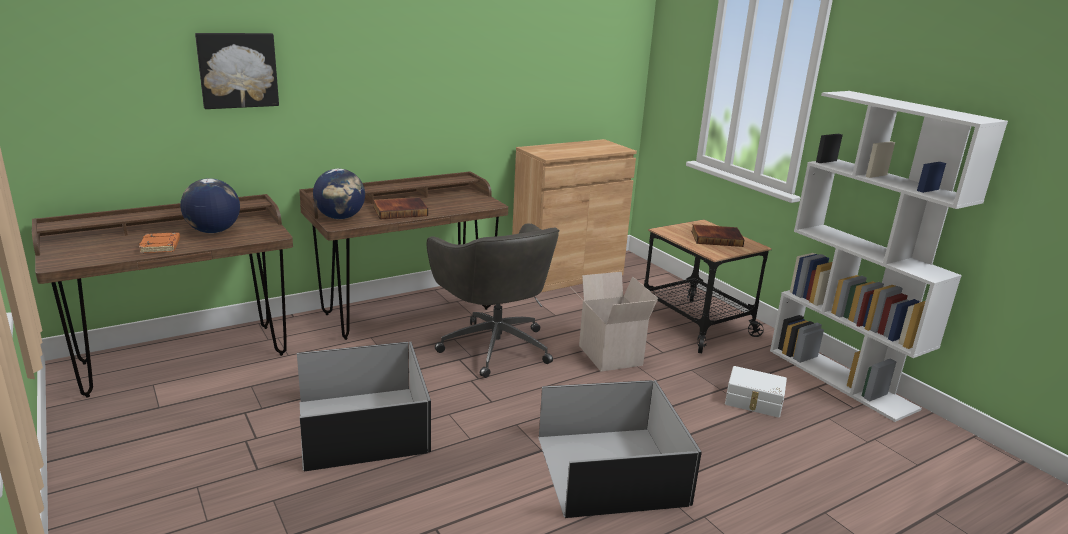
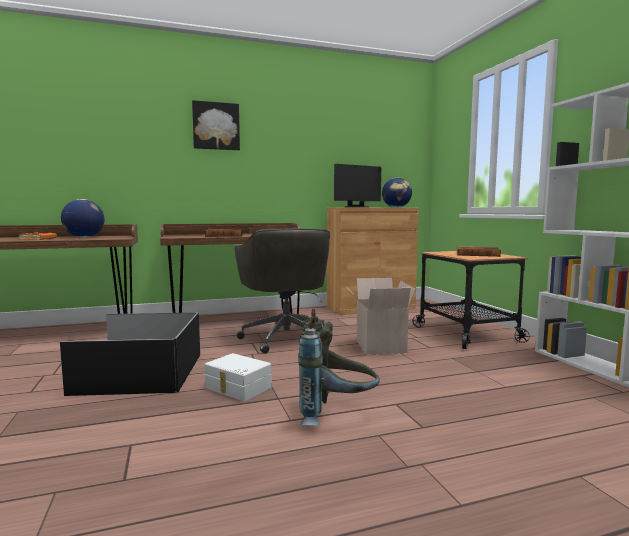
camera: 15 degrees right, 15 degrees down
(237, 70) = (121, 138): picture -> picture (216, 126)
(340, 218) = (178, 236): globe -> globe (396, 207)
(558, 150) = (356, 207): none -> monitor
(609, 468) = (336, 415): black storage box -> grey backpack
(753, 402) = (509, 381): white storage box -> white storage box (237, 388)

